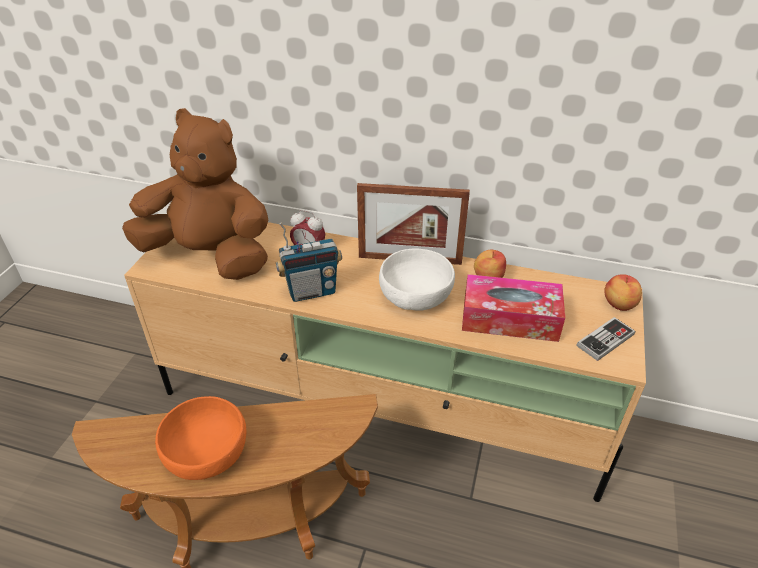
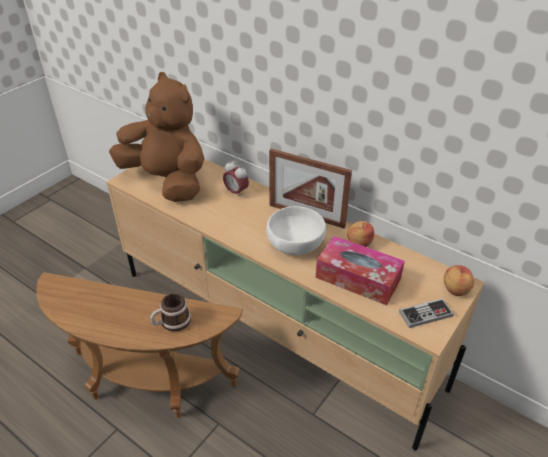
camera: 20 degrees right, 0 degrees up
(206, 453) = (110, 315): orange bowl -> none
(294, 438) = (171, 322): none -> mug
(311, 291) = (222, 222): radio -> none

